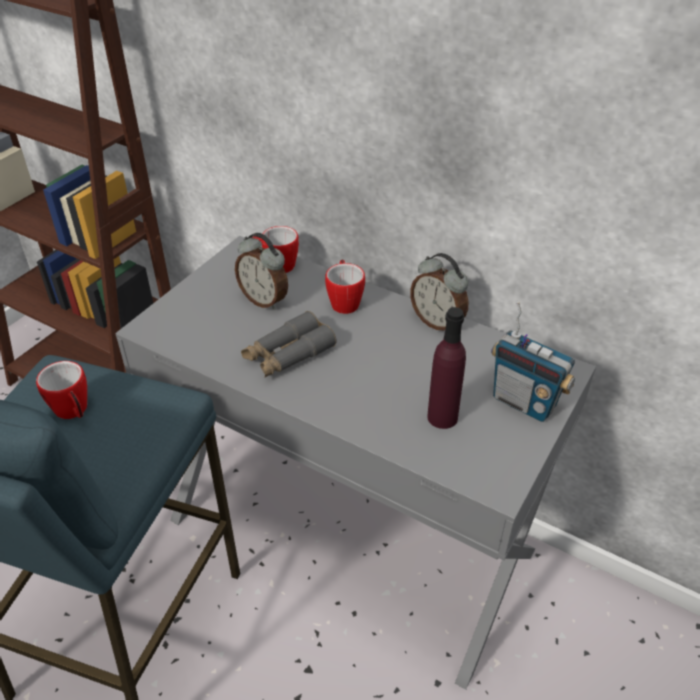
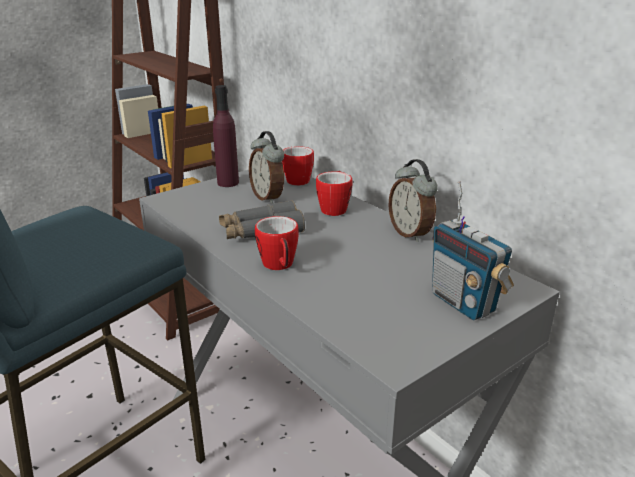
camera: 20 degrees right, 15 degrees down
(74, 412) = (67, 235): mug -> mug (279, 266)
(442, 417) = (371, 297): purple bottle -> purple bottle (228, 183)

